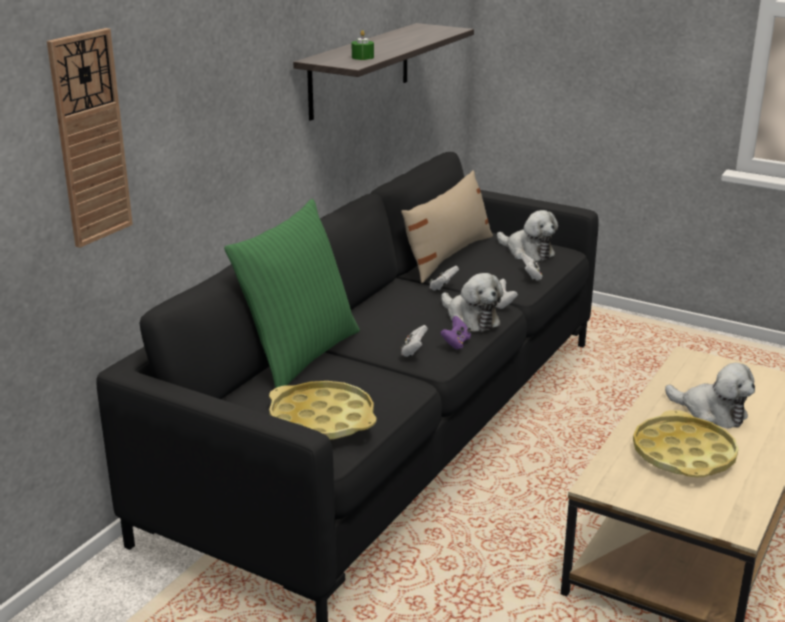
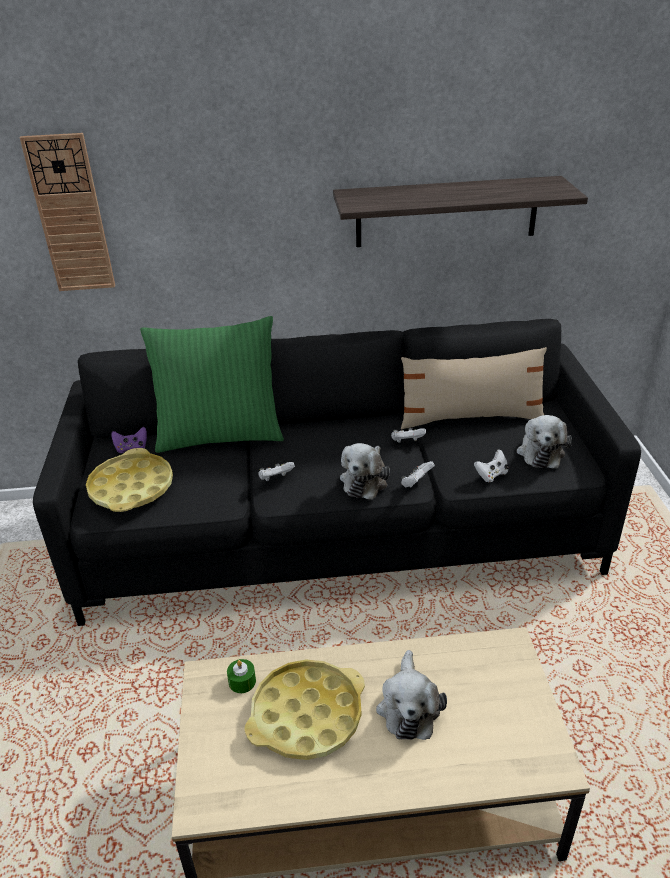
camera: 55 degrees right, 10 degrees up
(362, 57) = (386, 201): green candle -> green candle (242, 681)
(456, 343) = (313, 492): purple game controller -> purple game controller (131, 448)

